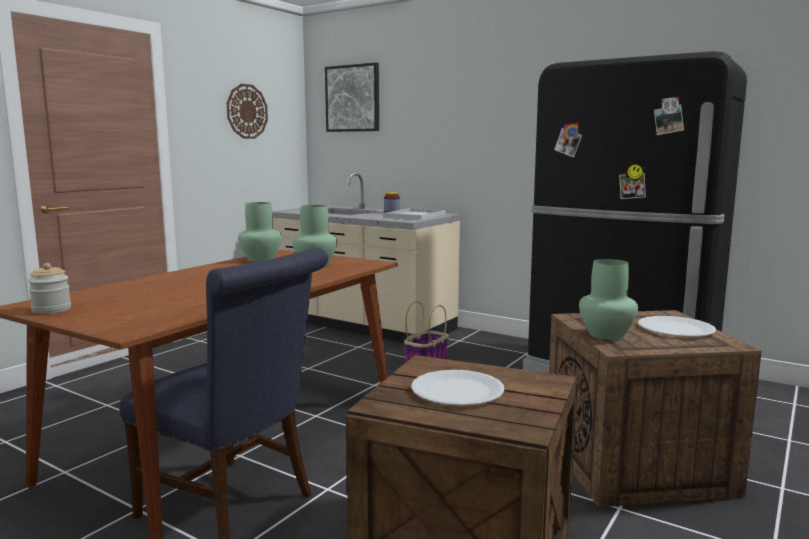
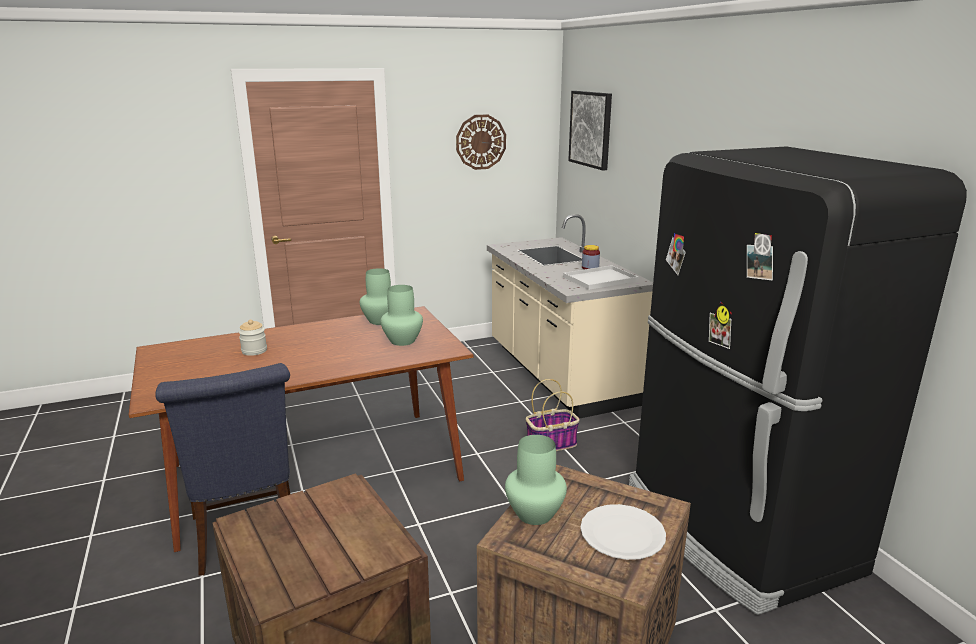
camera: 35 degrees right, 10 degrees up
(51, 310) = (159, 359): jar -> jar (254, 351)
(457, 390) = (309, 530): white plate -> none

